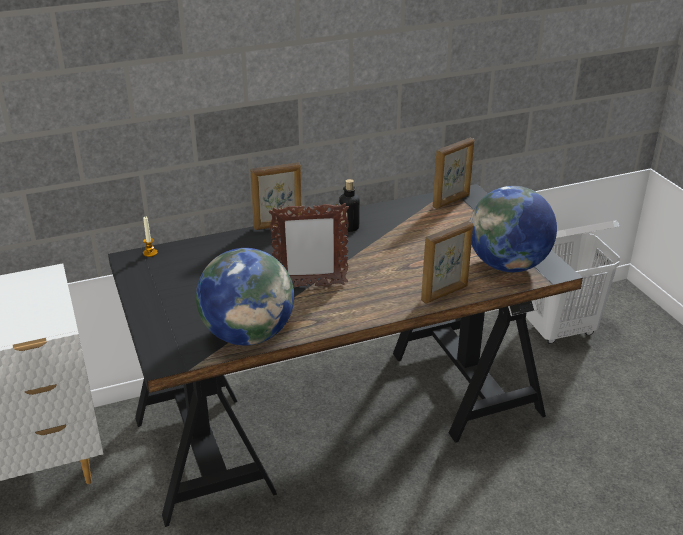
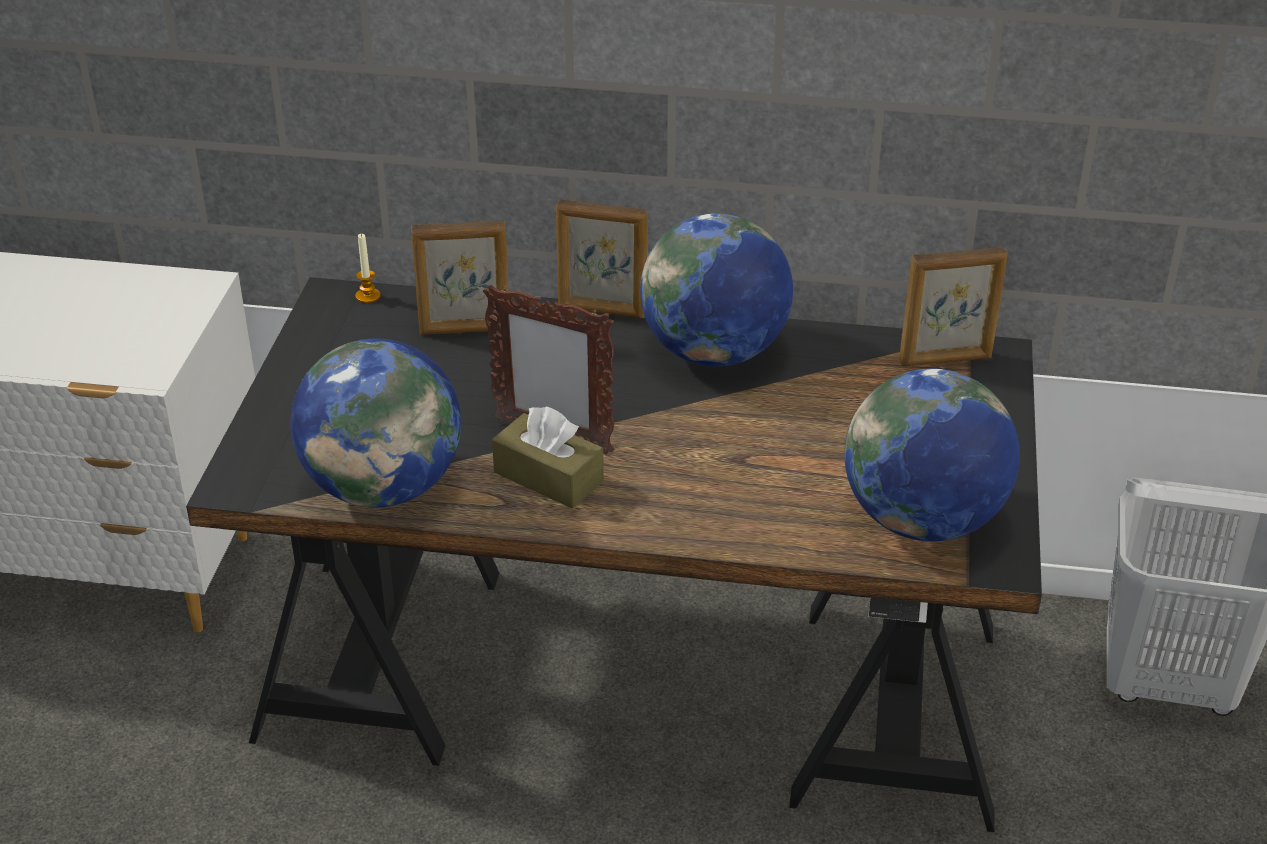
camera: 30 degrees right, 5 degrees up
(326, 303) = (548, 477): none -> brown tissue box
(349, 227) = (714, 352): bottle -> globe
(445, 293) = (757, 532): picture frame -> picture frame (465, 330)

